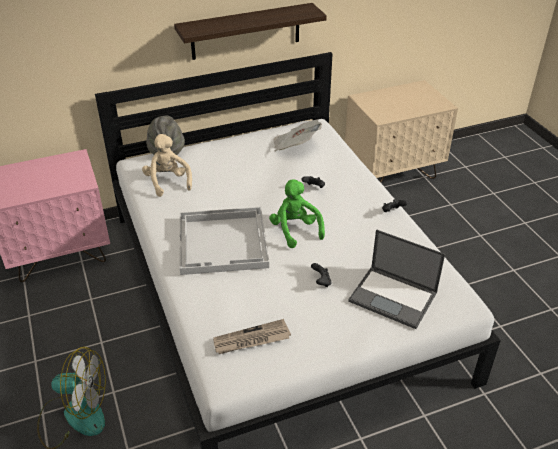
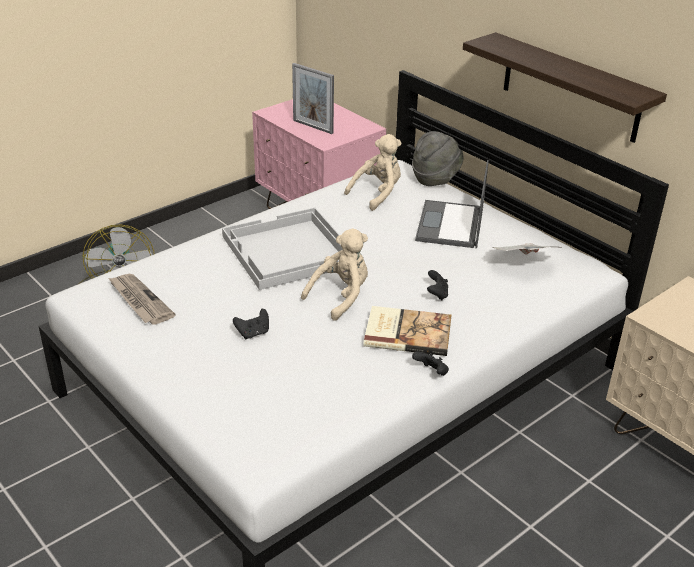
camera: 70 degrees right, 5 degrees down
(49, 183) = (313, 127): none -> picture frame
(295, 230) = (341, 297): green plush toy -> beige plush toy
(349, 211) = (407, 332): none -> book
(394, 297) = (248, 397): laptop -> laptop (450, 225)

